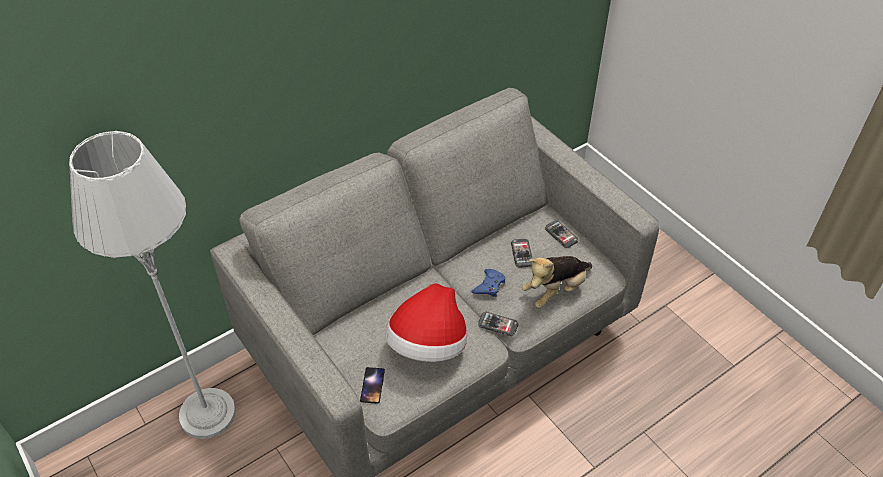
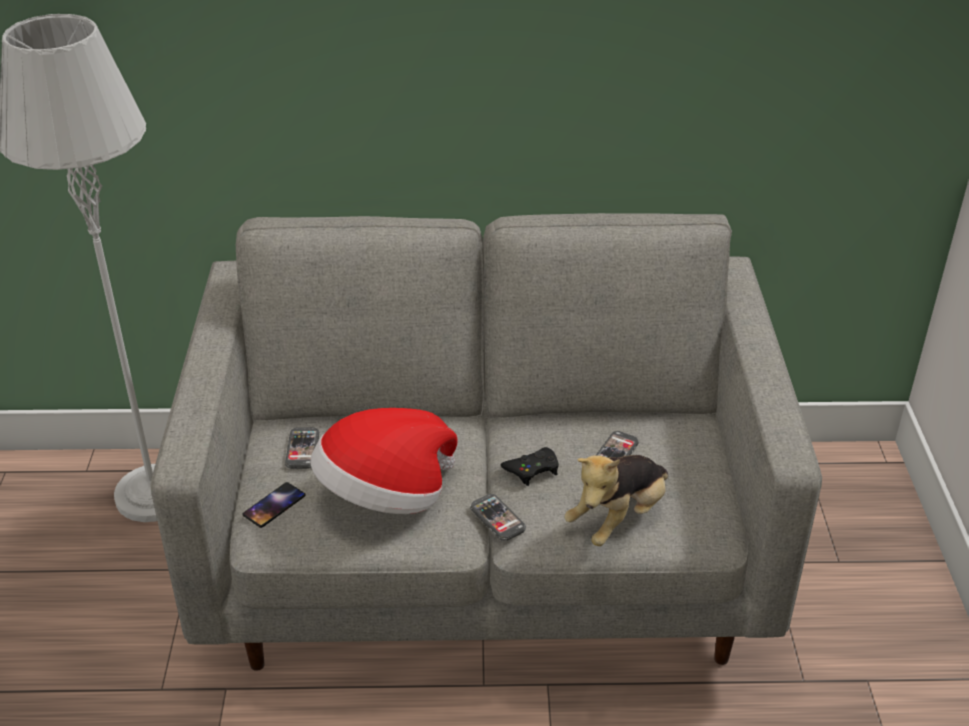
camera: 35 degrees right, 10 degrees down
(489, 286) = (532, 469): blue game controller -> black game controller
(555, 290) = (618, 518): plush toy -> plush toy turned 45 degrees counterclockwise
(561, 235) = (695, 457): phone -> phone (302, 449)

